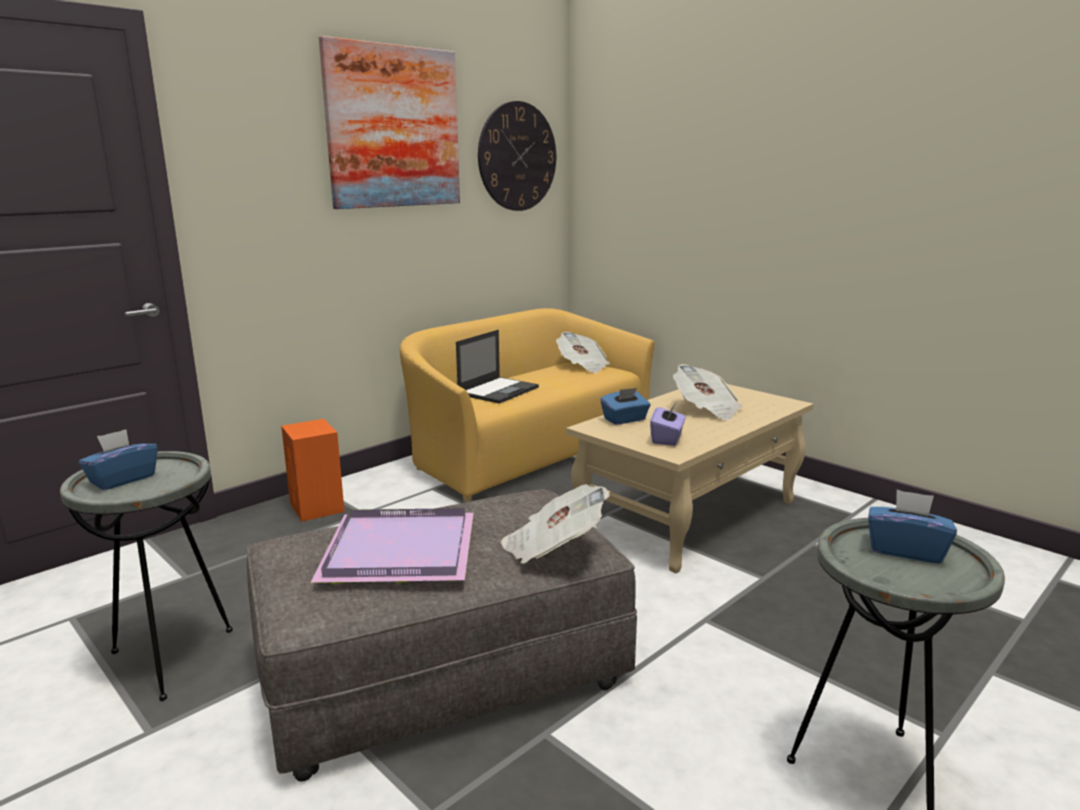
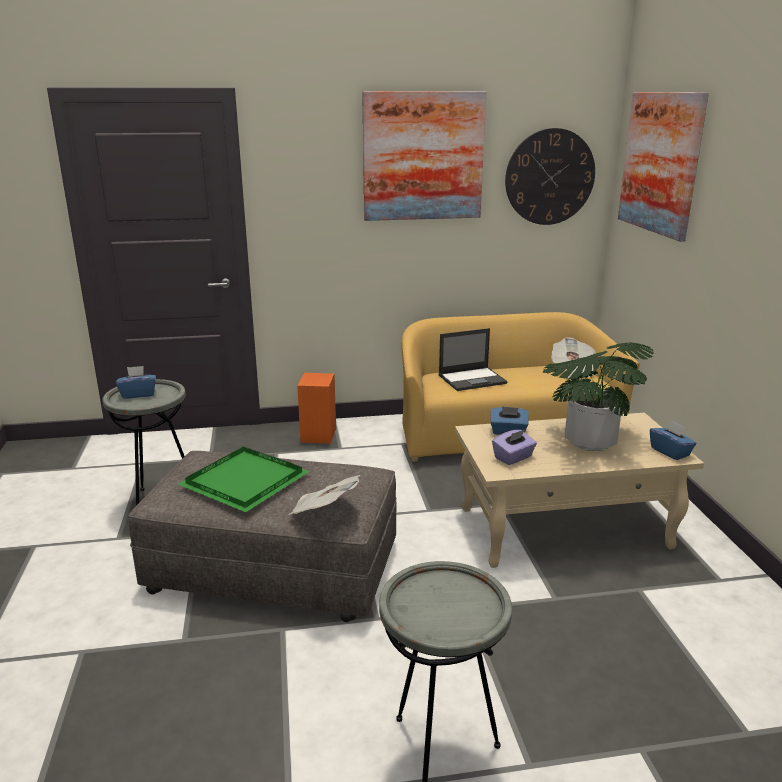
camera: 35 degrees right, 5 degrees up
(396, 552) = (242, 481): purple tray -> green tray
(645, 131) = (660, 163): none -> picture
(706, 410) = (590, 442): newspaper -> potted plant
(905, 550) = (458, 598): blue tissue box -> blue tissue box (670, 452)

